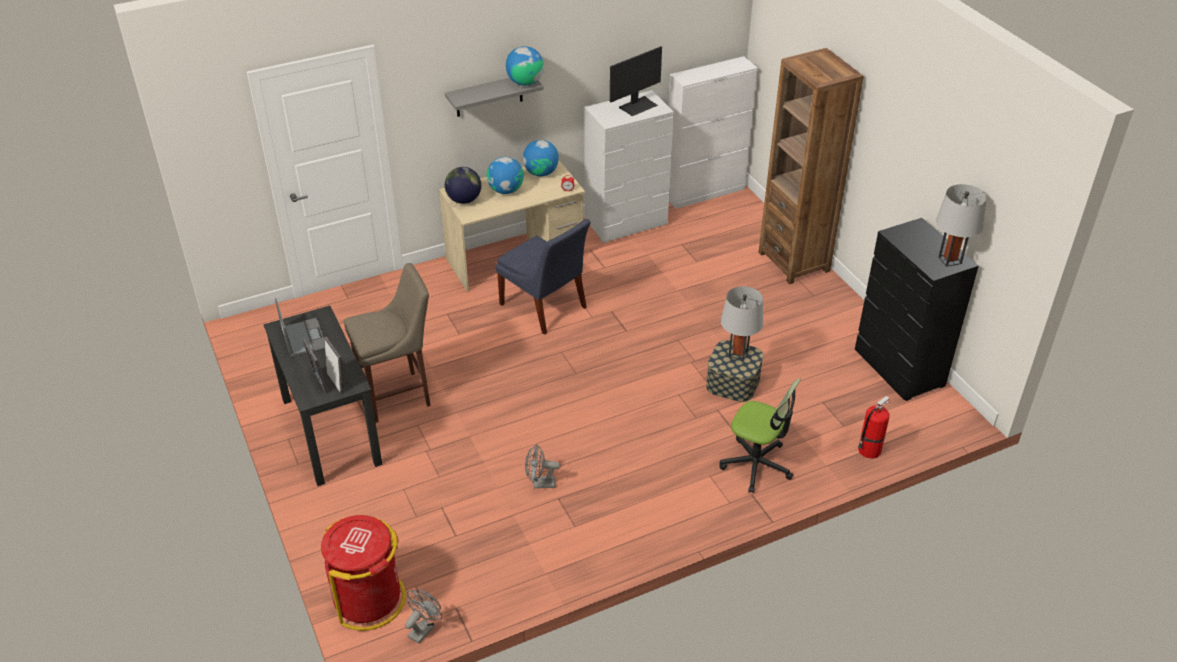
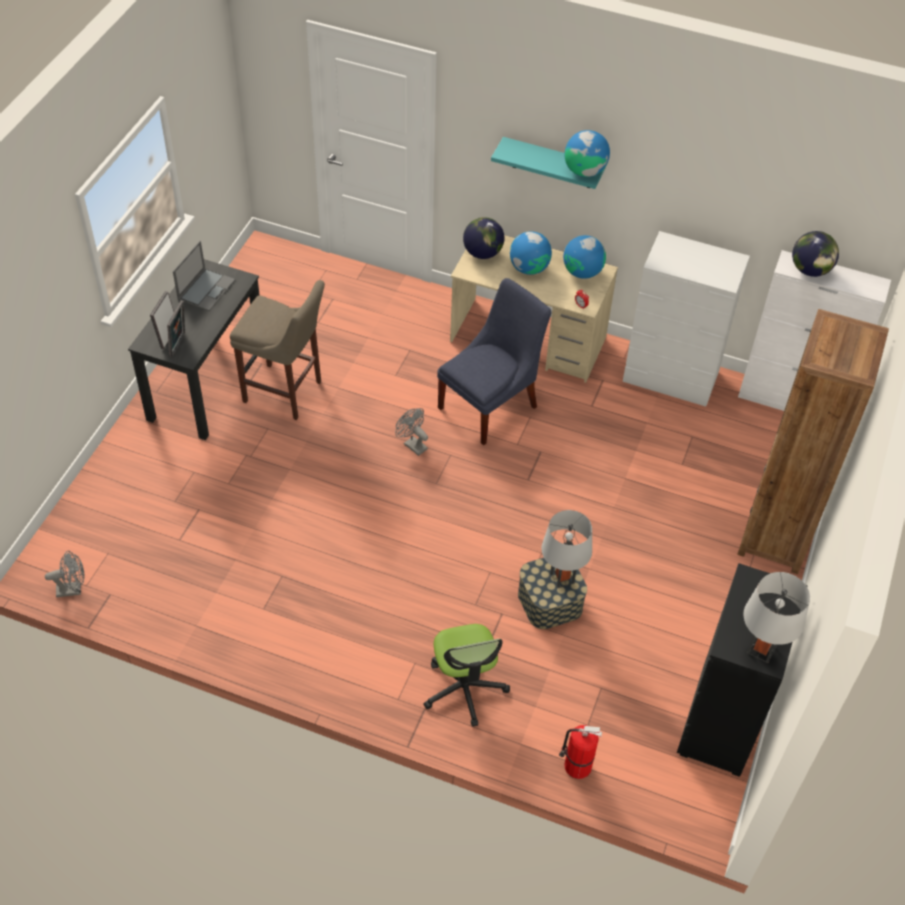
camera: 45 degrees right, 10 degrees up
(369, 599) = (70, 536): red trash can -> none
(489, 95) = (552, 163): grey shelf -> turquoise shelf
(540, 484) = (285, 552): grey fan -> grey fan (412, 444)
(545, 308) = (491, 405): blue chair -> blue chair turned 135 degrees counterclockwise
(638, 106) = (710, 263): monitor -> none
(699, 74) = (810, 270): none -> globe

